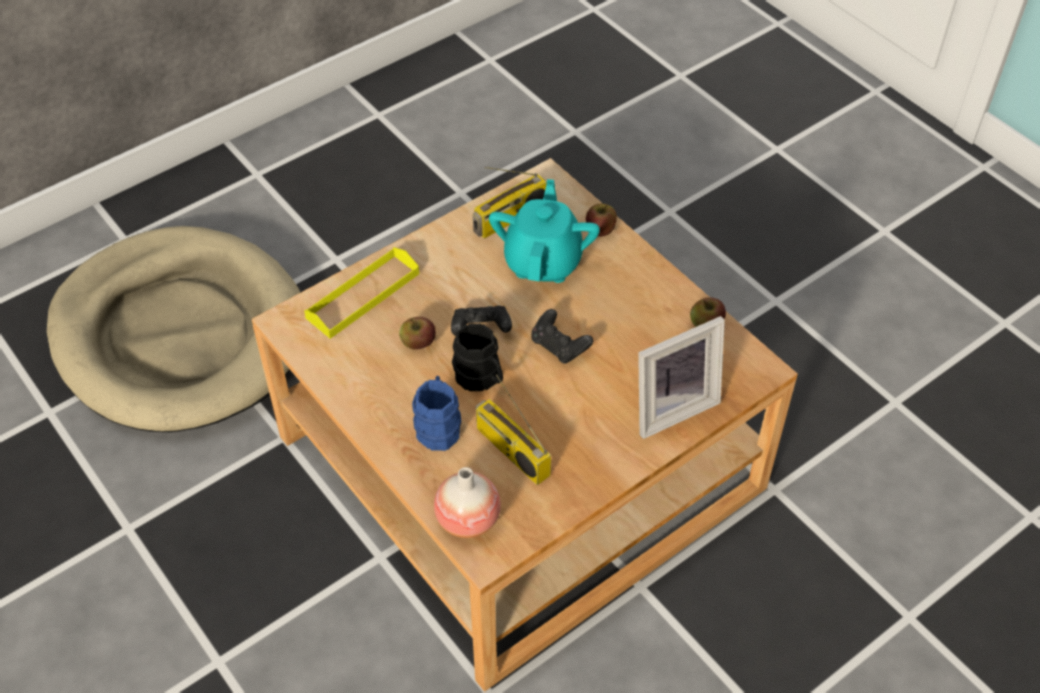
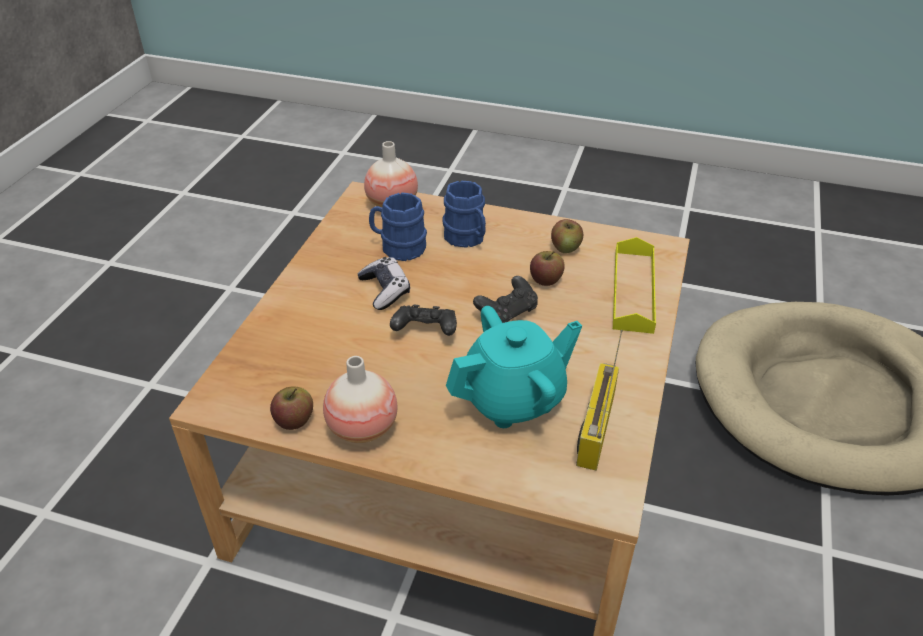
camera: 145 degrees right, 10 degrees down
(481, 379) = (468, 279): black mug -> none
(510, 451) = (398, 248): radio -> blue mug
(543, 261) = (513, 399): turquoise teapot -> turquoise teapot turned 90 degrees counterclockwise
(560, 406) = (385, 290): none -> game controller
(600, 229) = (487, 467): apple -> apple (565, 247)
(662, 294) = (362, 428): none -> vase
(670, 406) = (286, 331): picture frame -> none

